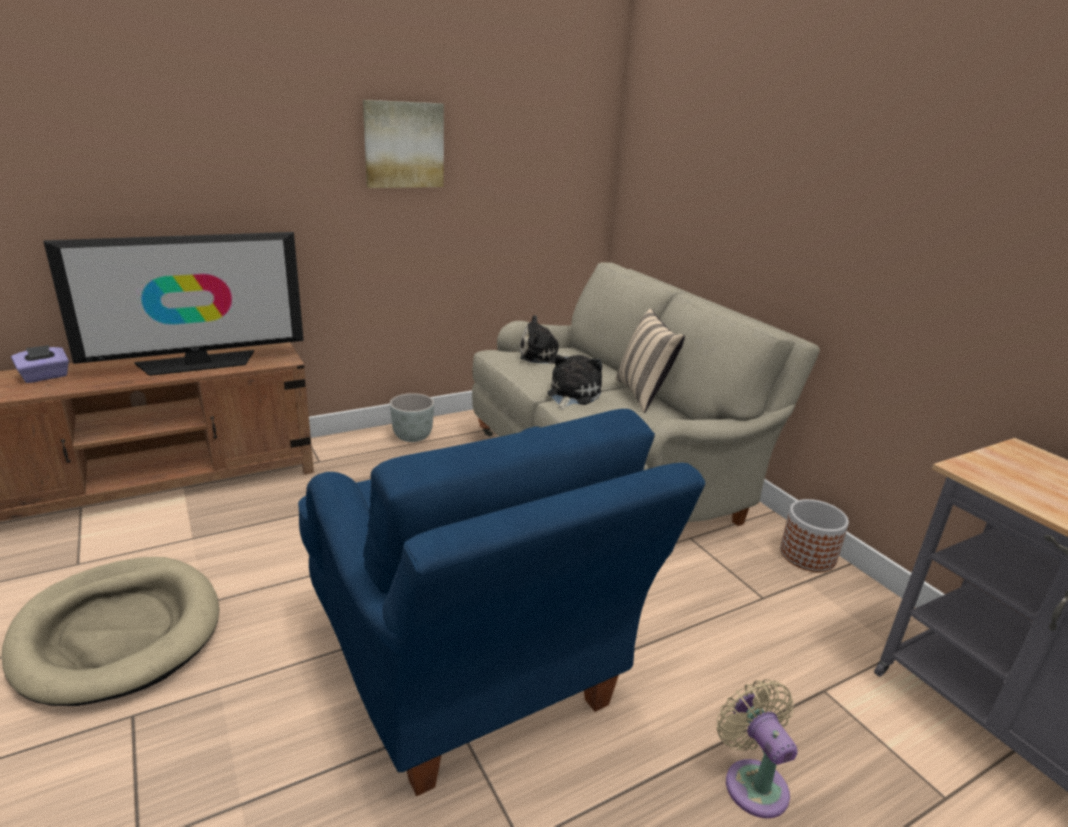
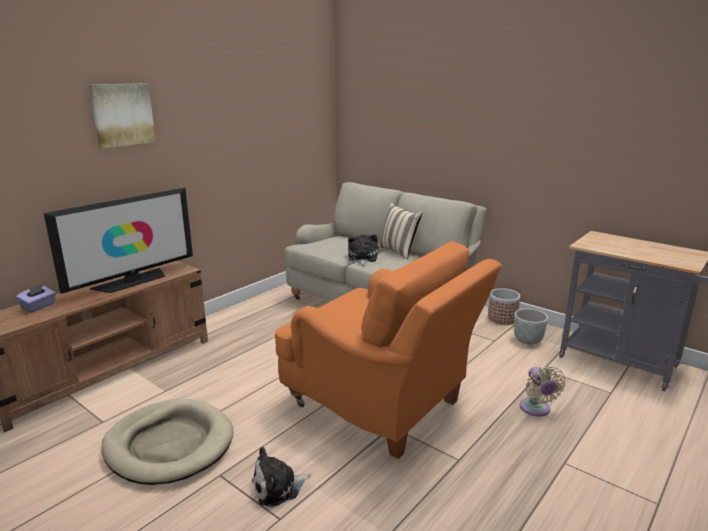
camera: 20 degrees left, 5 degrees down
(403, 145) = (227, 127): picture -> picture (122, 114)
(413, 436) = (252, 309): grey planter -> grey planter (528, 340)
(470, 671) = (382, 406): blue armchair -> orange armchair
(542, 356) = (329, 242): plush toy -> plush toy (278, 487)
(752, 781) = (536, 409): beige fan -> beige fan turned 150 degrees counterclockwise

